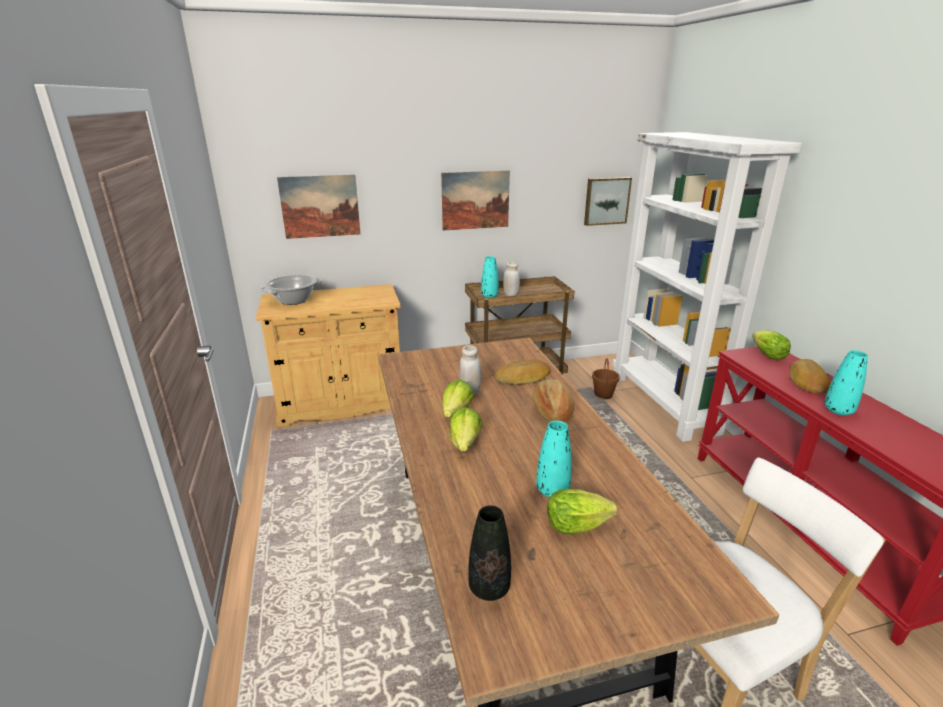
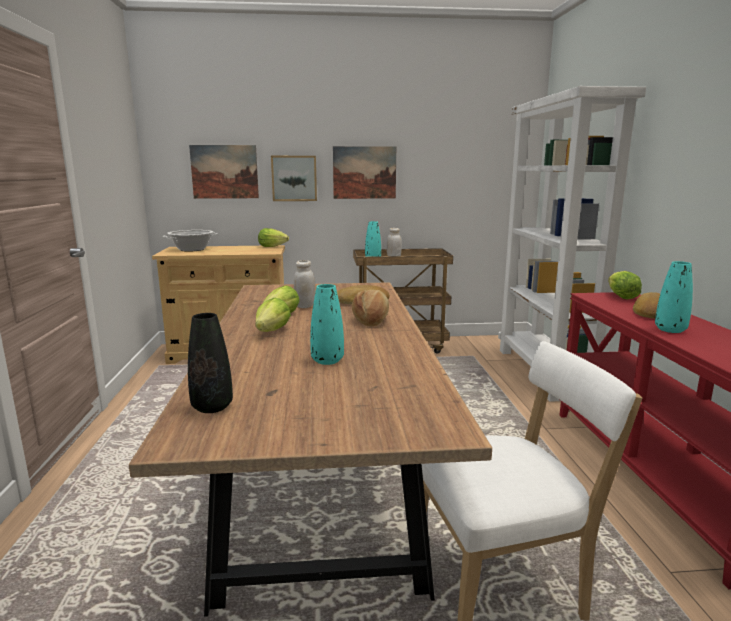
camera: 10 degrees right, 10 degrees down
(575, 525) = (330, 380): lettuce -> lettuce (272, 247)
(603, 394) = (482, 362): brown bucket -> none
(606, 201) = (493, 178): picture -> picture (294, 178)

